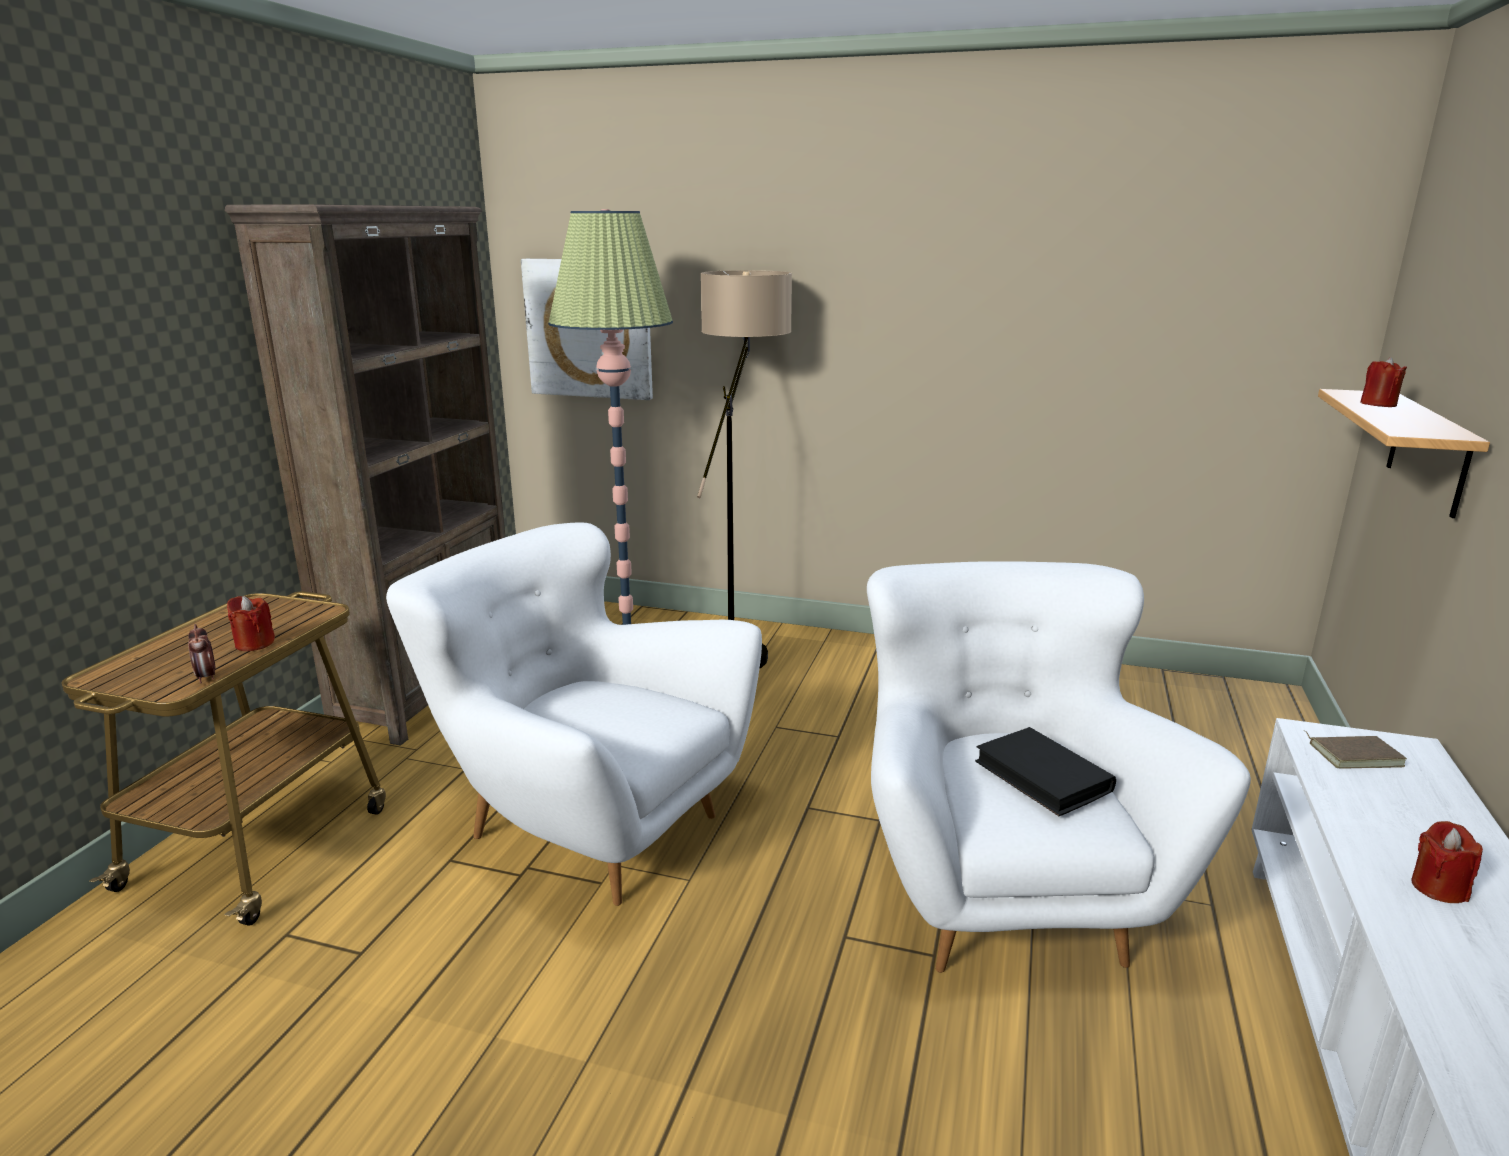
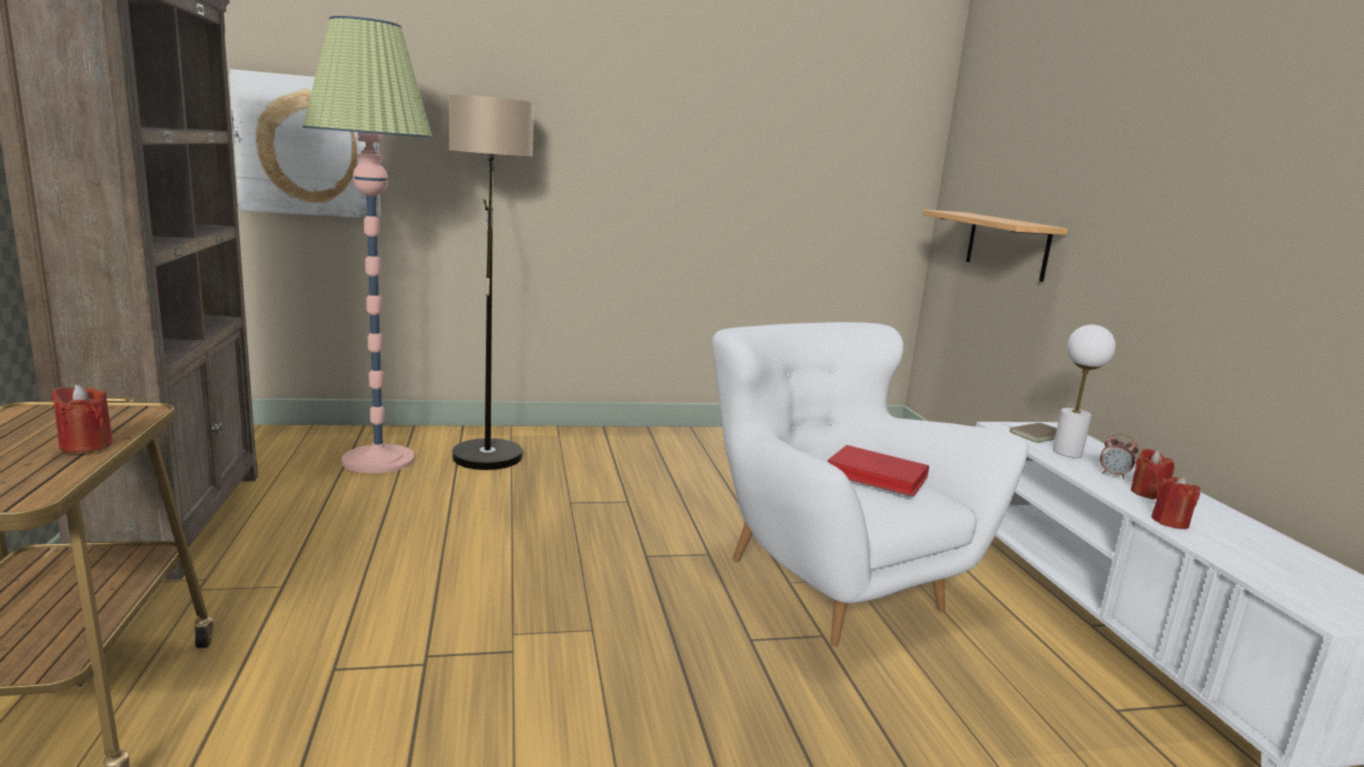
camera: 30 degrees left, 5 degrees down
(207, 677) = (58, 481): alarm clock -> alarm clock (1113, 475)
(589, 825) = (461, 608): white armchair -> none
(1043, 776) = (877, 476): black book -> red book
(1375, 792) = (1067, 452): none -> white table lamp
(1378, 404) = (973, 215): red candle -> red candle (1170, 522)

